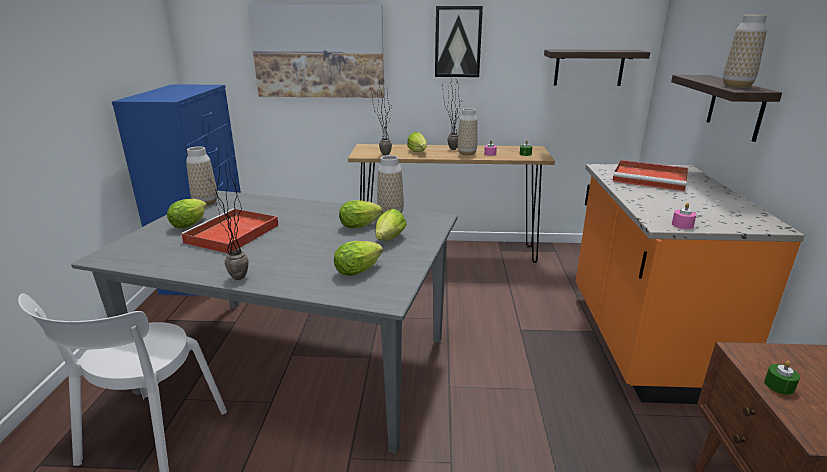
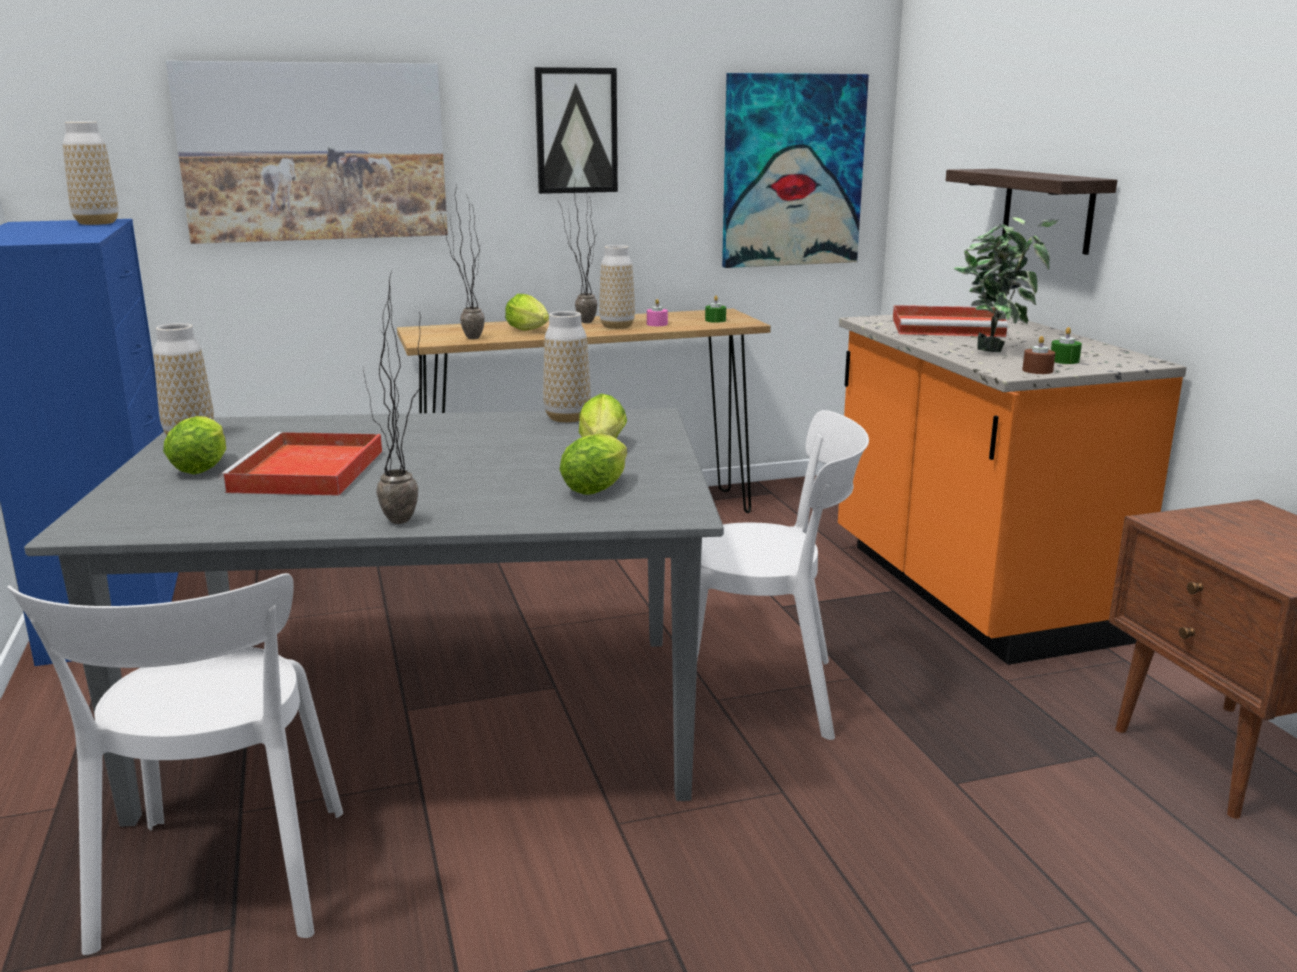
camera: 20 degrees left, 5 degrees down
(362, 225) = (535, 436): lettuce -> none
(479, 388) = (766, 693): none -> white chair
(589, 67) = (792, 171): shelf -> picture
(666, 202) = (994, 350): none -> potted plant
(682, 225) = (1037, 370): pink candle -> brown candle
(737, 86) = (1053, 176): vase -> vase (97, 223)
(779, 385) = (1222, 544): green candle -> green candle (1064, 360)

